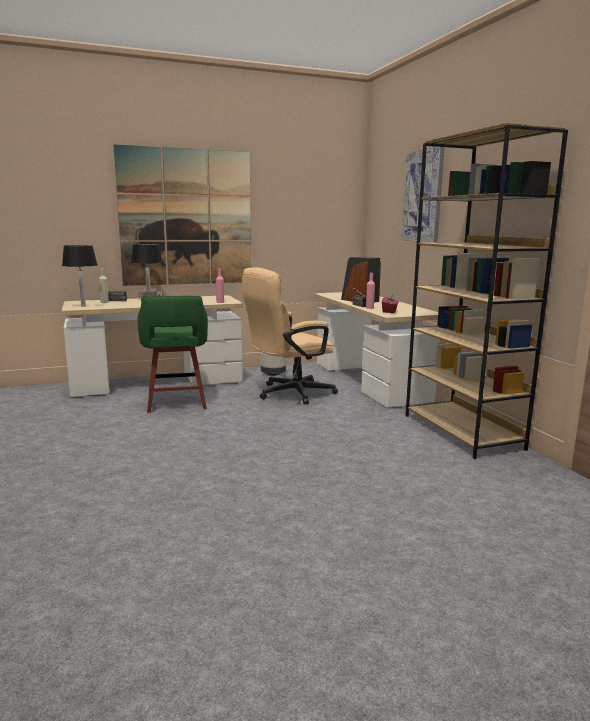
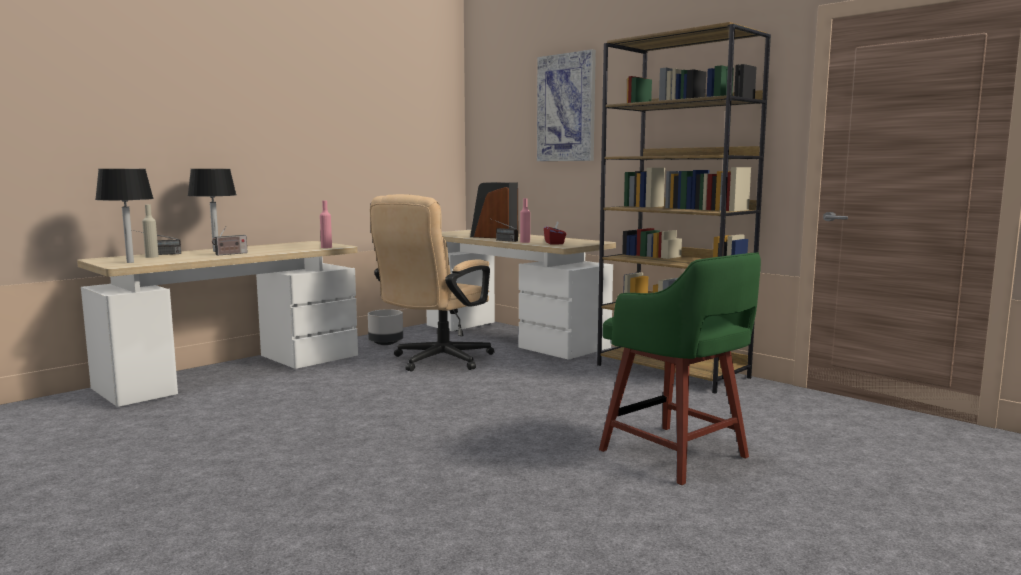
camera: 25 degrees left, 5 degrees down
(176, 402) = (296, 391): green stool -> green stool (676, 455)
(186, 218) = (256, 133): picture -> none

